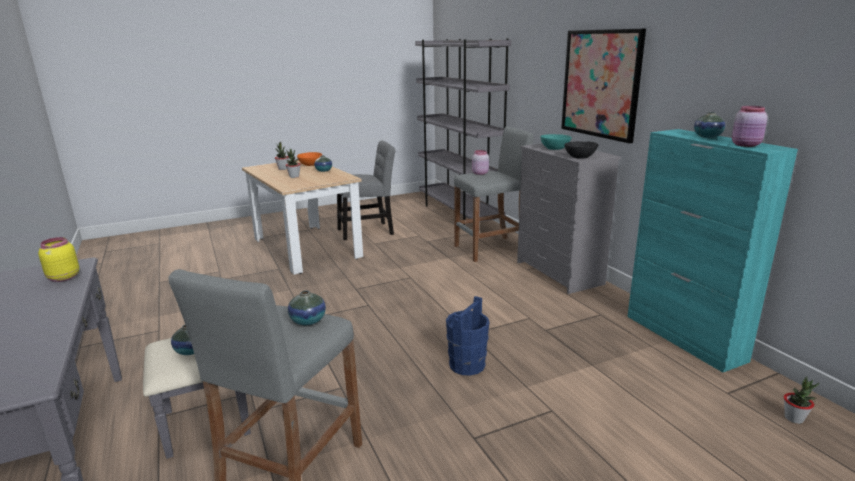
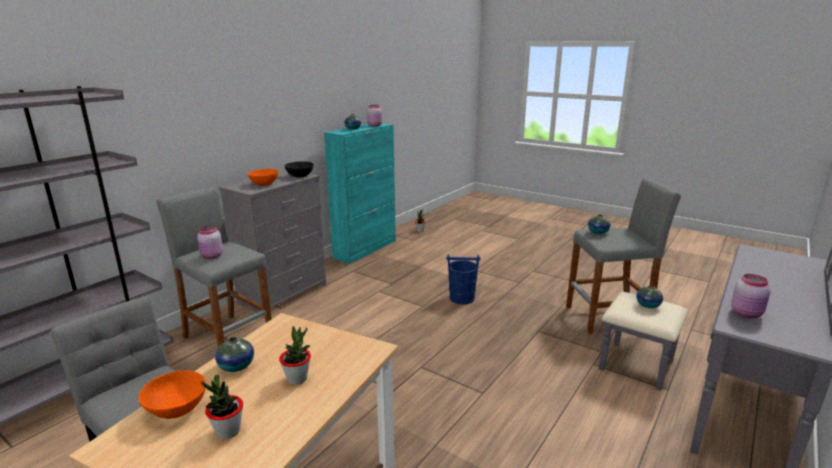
camera: 120 degrees left, 0 degrees up
(63, 278) = (747, 313): yellow jar -> pink jar
(555, 149) = (264, 184): turquoise bowl -> orange bowl
(600, 84) = (248, 117): picture -> none

